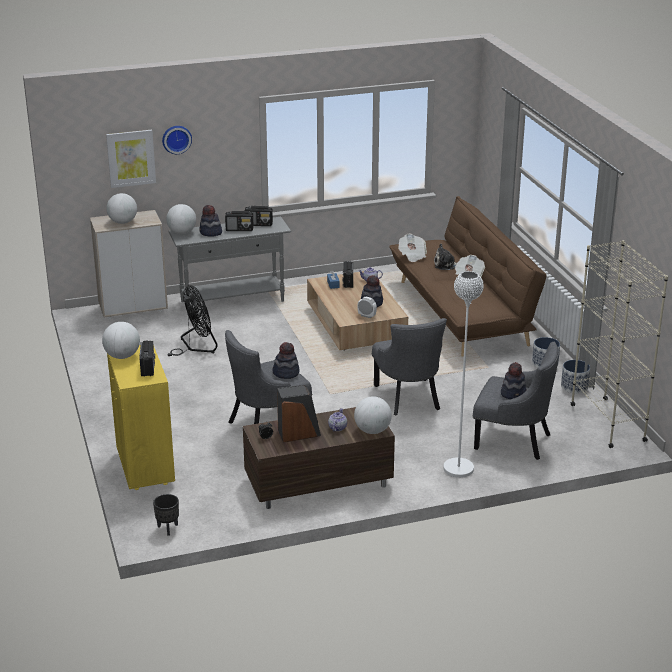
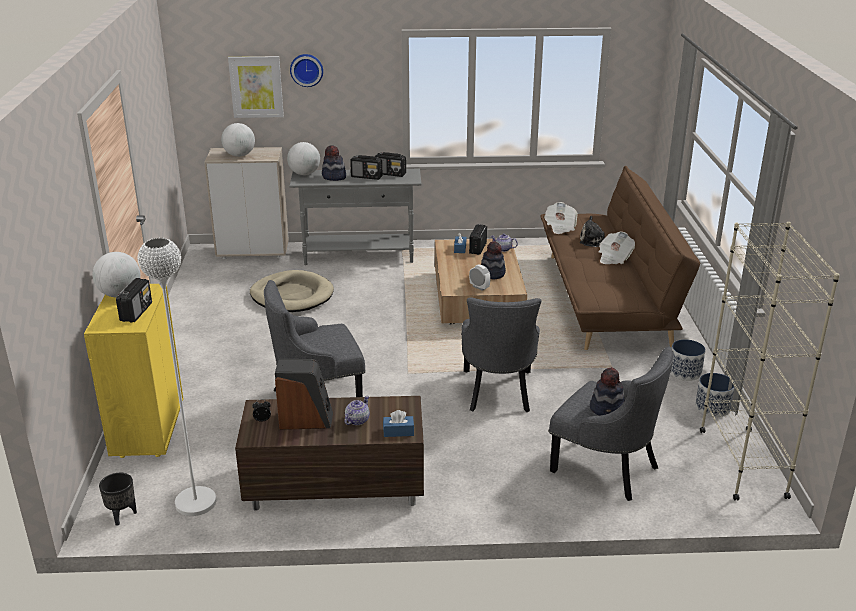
camera: 15 degrees right, 0 degrees up
(194, 344) = (292, 295): black fan -> beige dog bed
(286, 373) = (338, 341): hat -> none
(372, 431) = (398, 431): globe -> blue tissue box
(458, 469) = (519, 496): white floor lamp -> white floor lamp (196, 503)

